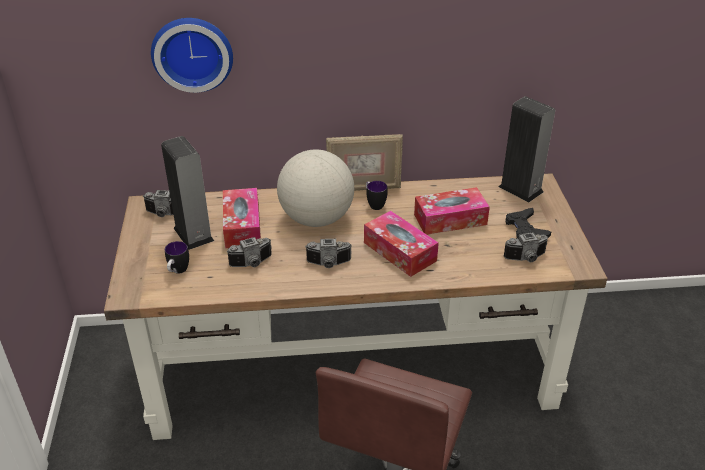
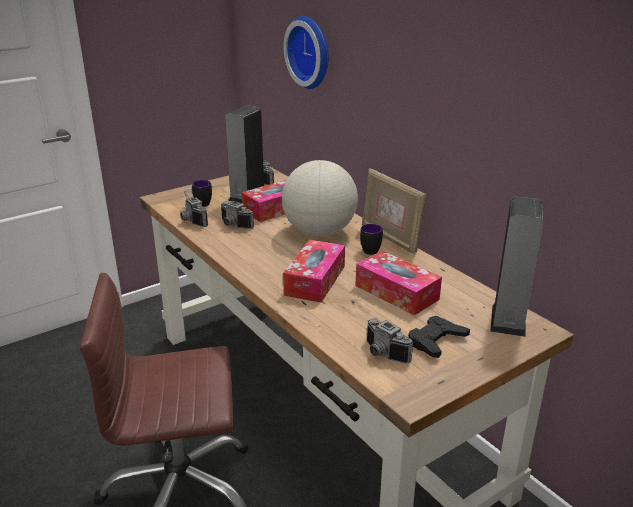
camera: 60 degrees right, 10 degrees down
(328, 264) = (263, 254): camera -> camera (192, 221)

